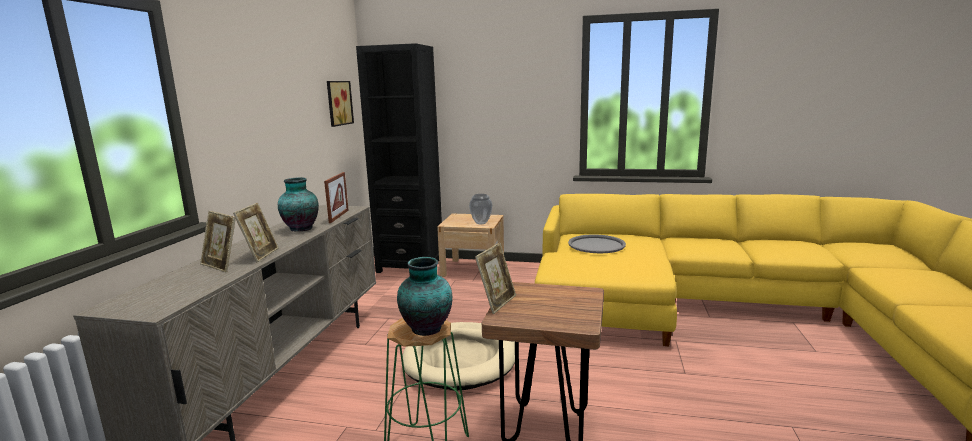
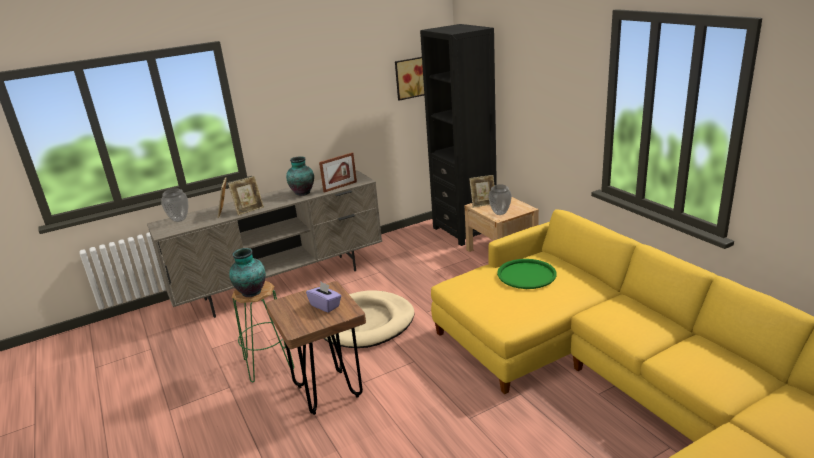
camera: 50 degrees right, 10 degrees up
(147, 292) = (179, 219): none -> vase
(497, 302) = (298, 293): picture frame -> picture frame (483, 204)
(553, 298) = (325, 305): none -> purple tissue box
(596, 245) = (526, 275): grey tray -> green tray

